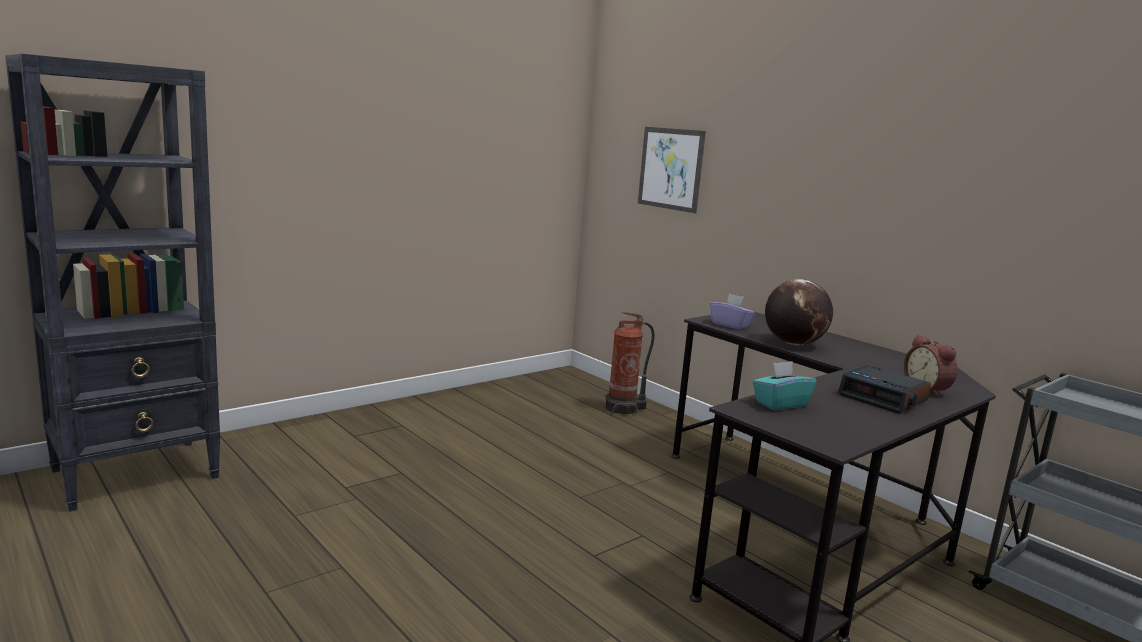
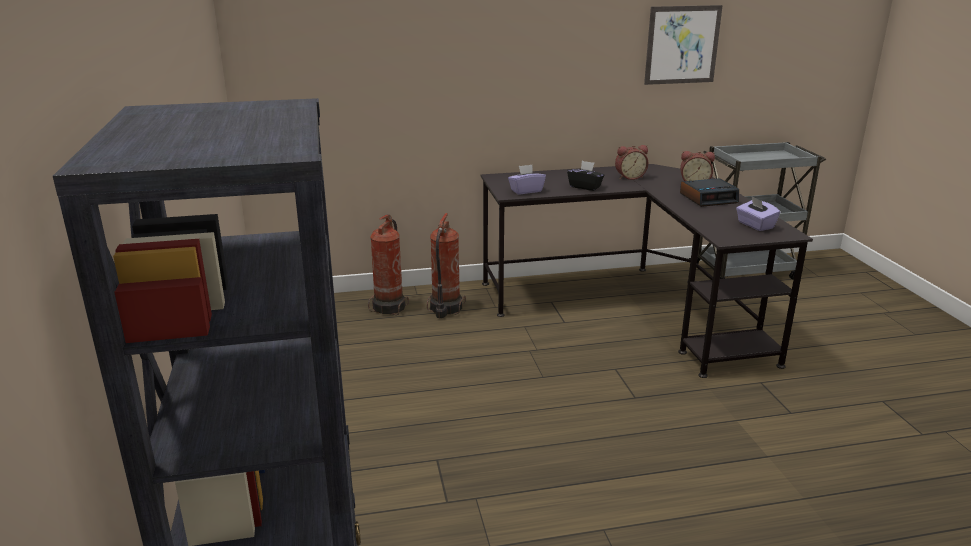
camera: 60 degrees left, 10 degrees up
(651, 430) = (445, 308): none -> fire extinguisher
(670, 169) = (361, 63): picture -> picture (682, 45)
(780, 404) = (716, 226): turquoise tissue box -> none
(793, 344) = (585, 187): globe -> black tissue box
(826, 424) = (755, 225): none -> purple tissue box
(874, 359) = (629, 177): none -> alarm clock

